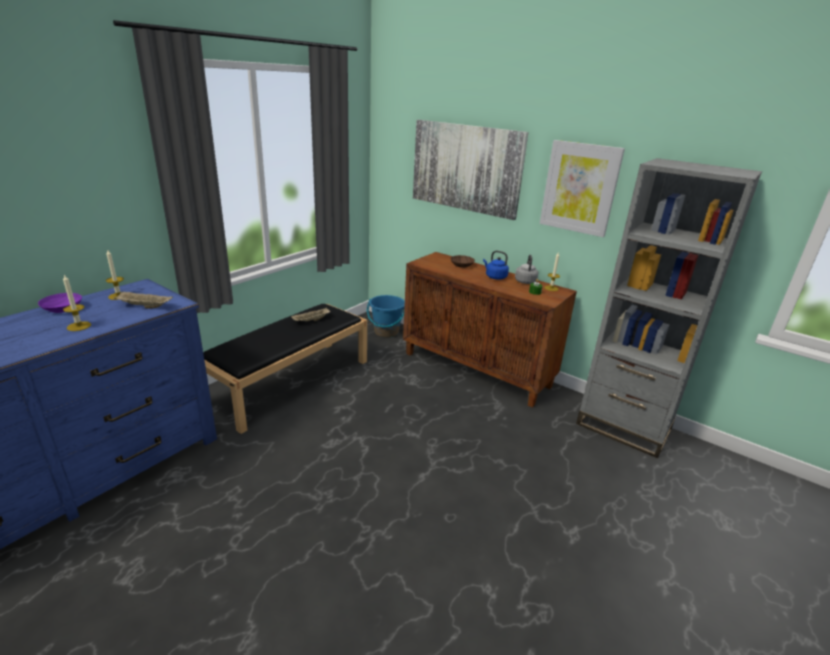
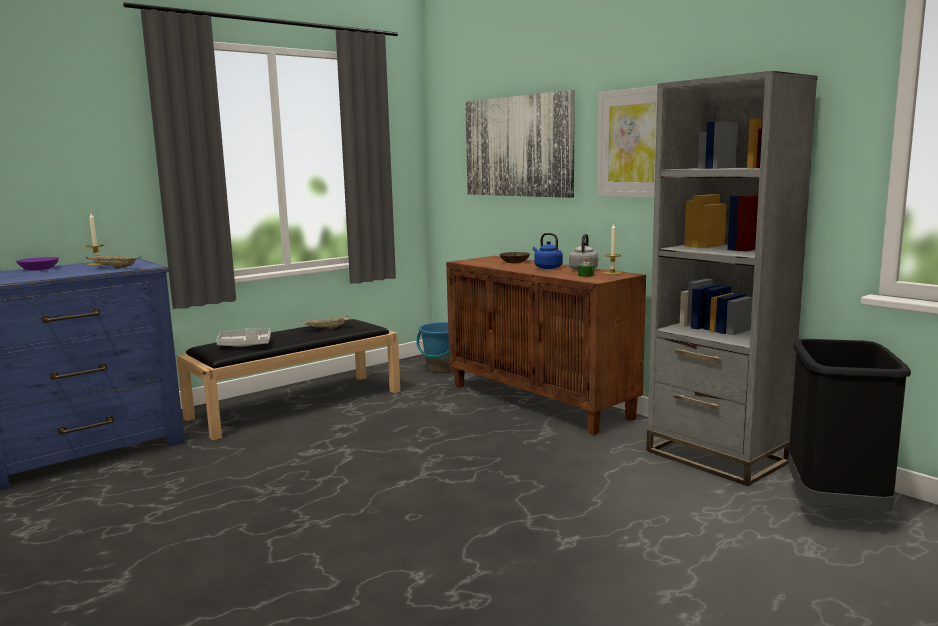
camera: 15 degrees right, 15 degrees down
(79, 326) = (42, 275): candle -> none
(255, 349) = (245, 345): none -> grey tray
(719, 476) = (835, 507): none -> black trash can

